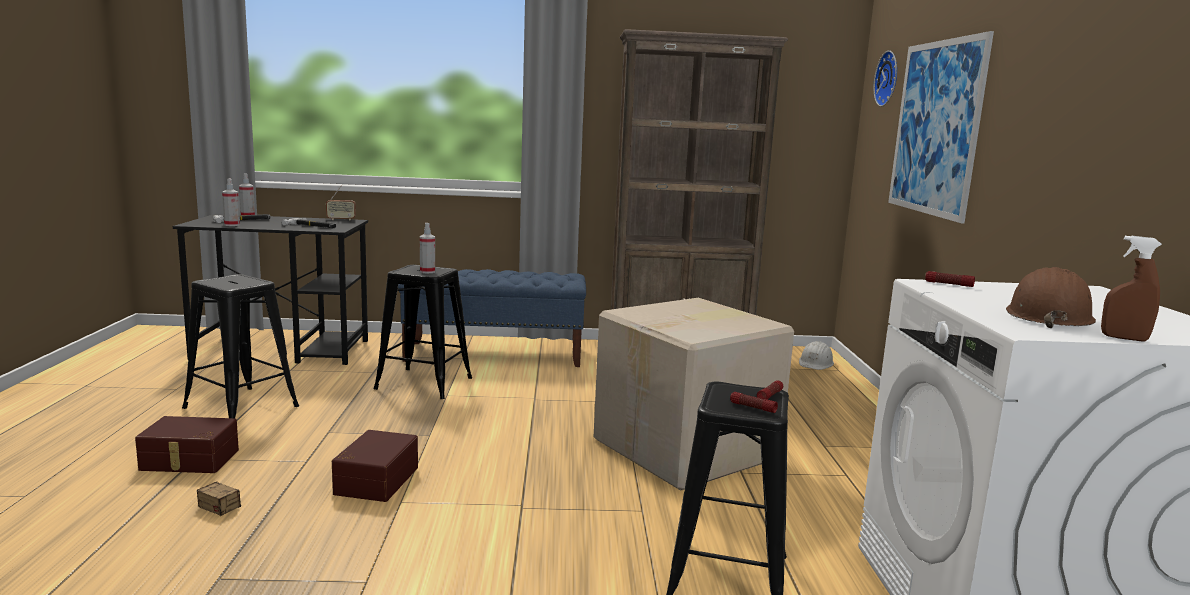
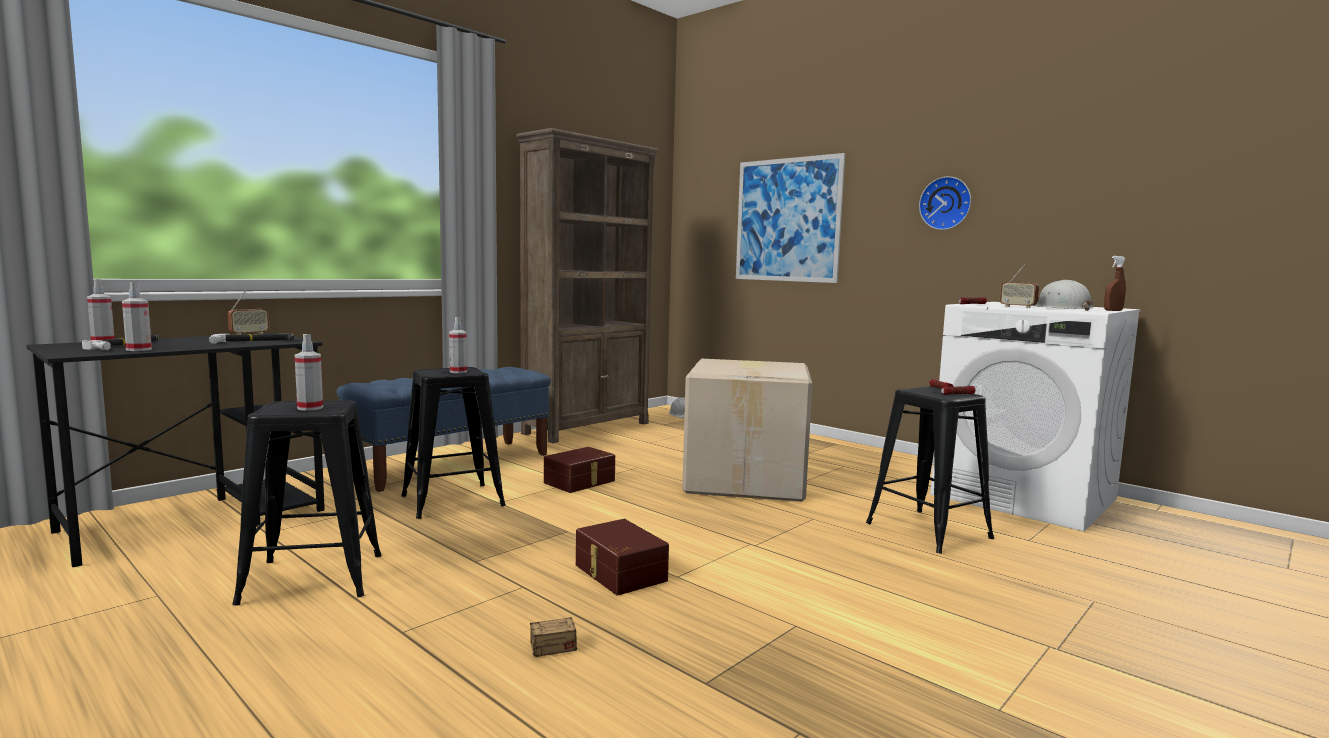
camera: 45 degrees left, 5 degrees down
(189, 461) = (402, 636): brown storage box -> brown storage box (580, 482)
(233, 283) = (310, 408): none -> spray bottle
(889, 79) = (714, 186): wall clock -> wall clock (946, 203)
(971, 301) = (1017, 307): none -> radio
(1047, 316) = (1060, 308): brown hard hat -> white hard hat

